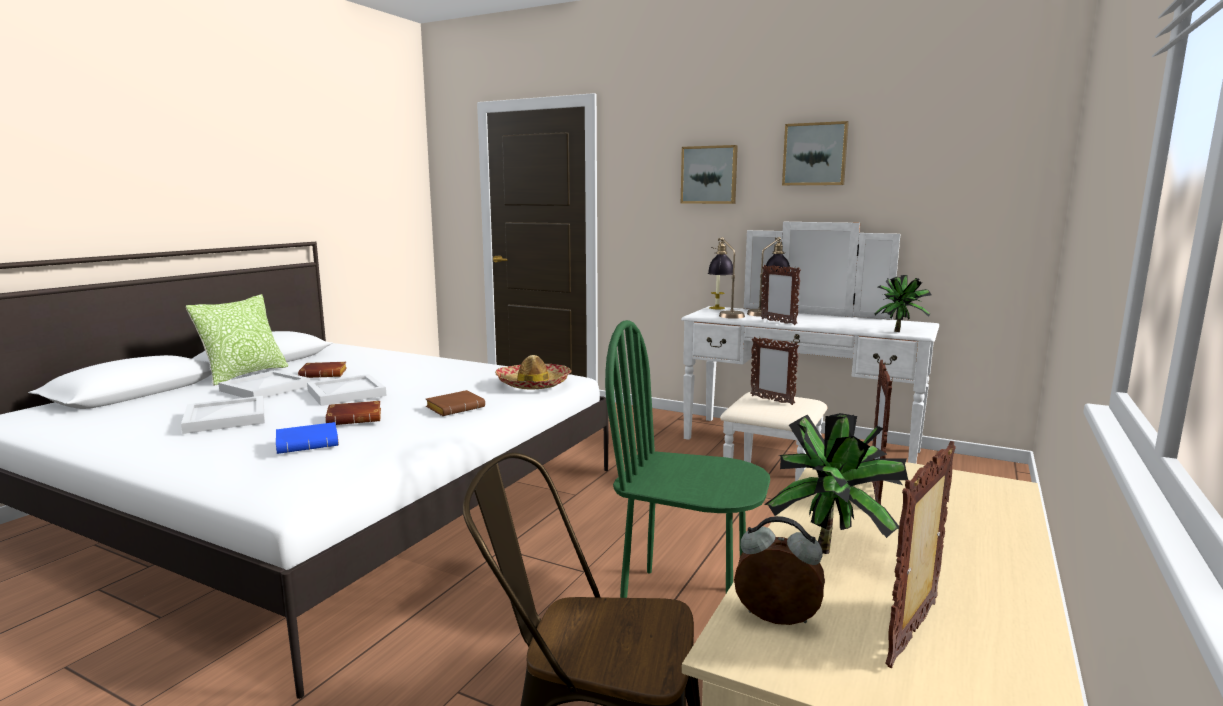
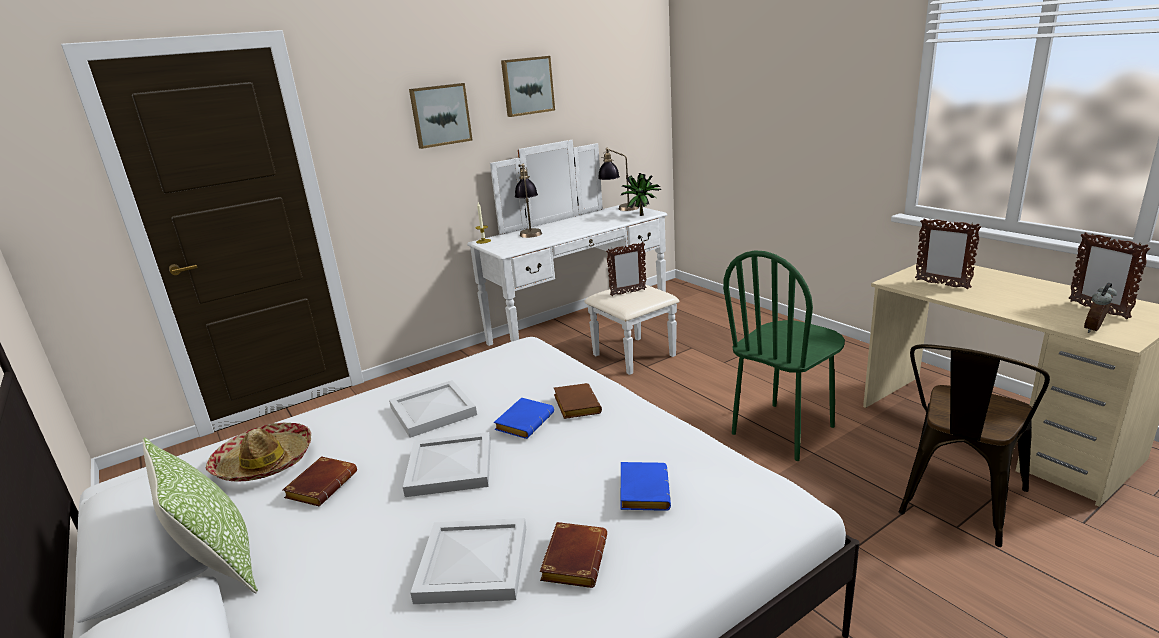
camera: 60 degrees left, 10 degrees up
(265, 389) = (347, 535): white tray -> white tray (434, 411)
(356, 418) = (570, 461): brown book -> brown book (573, 558)
(421, 399) = (524, 422): none -> blue book
(533, 384) = (534, 360): hat -> hat (264, 462)
(725, 314) = (514, 243): table lamp -> table lamp (619, 208)
(778, 322) = (568, 234): picture frame -> none
(832, 550) = (1018, 306): potted plant -> none

